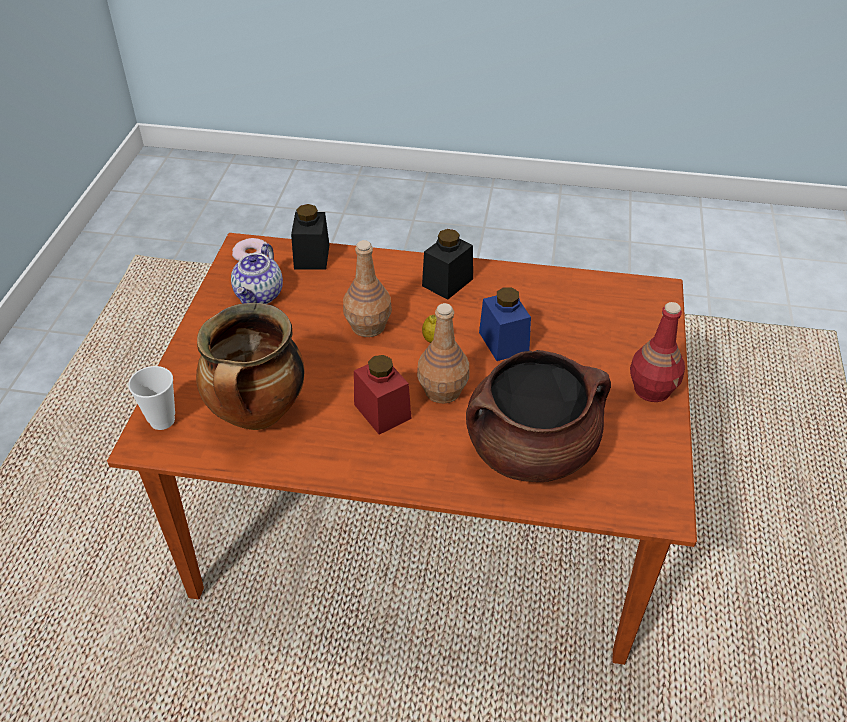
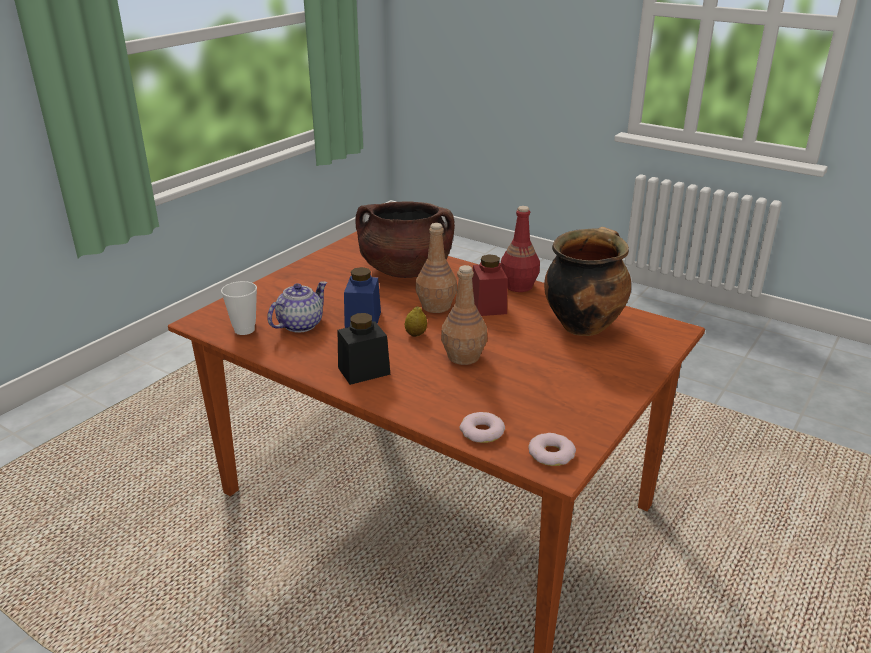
camera: 155 degrees left, 15 degrees down
(162, 420) = (661, 338): cup -> cup (244, 330)
(260, 295) = (555, 407): teapot -> teapot (300, 324)
(312, 256) = (482, 432): black jar -> donut
(652, 389) = (295, 276): red bottle -> red bottle (518, 286)

